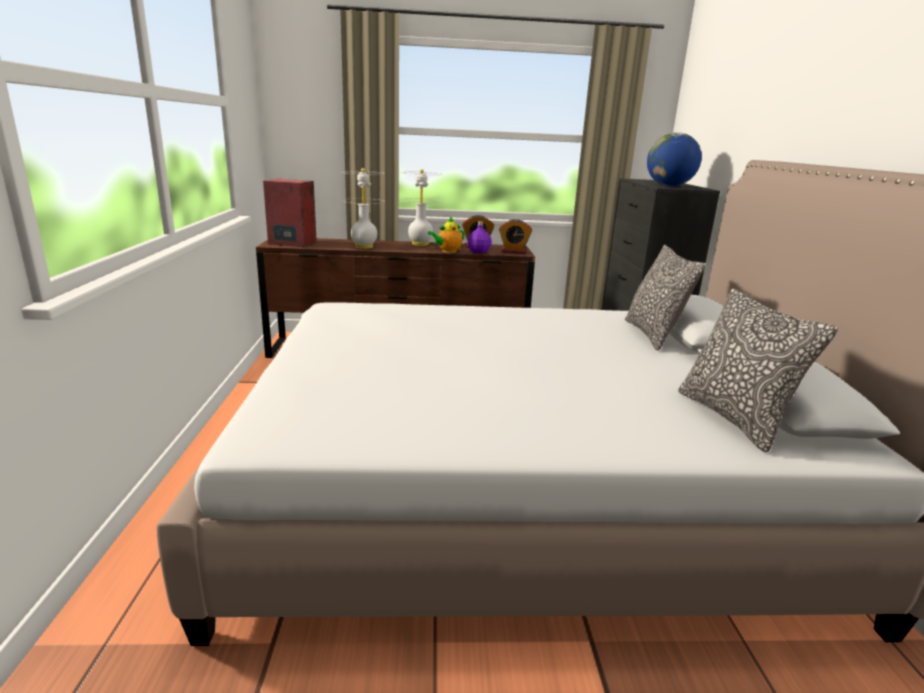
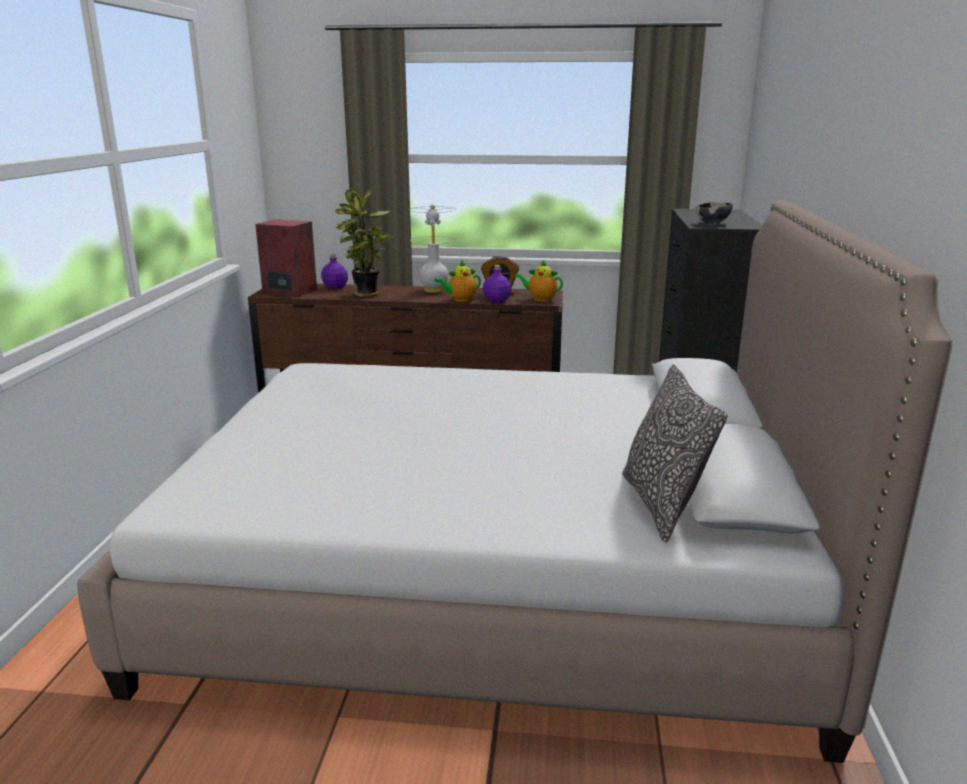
camera: 10 degrees right, 0 degrees up
(332, 240) = (335, 287): none -> purple bottle
(364, 246) = (367, 295): white table lamp -> potted plant
(513, 251) = (540, 299): alarm clock -> teapot
(653, 334) = (649, 407): pillow -> none
(669, 186) = (712, 223): globe -> bowl

